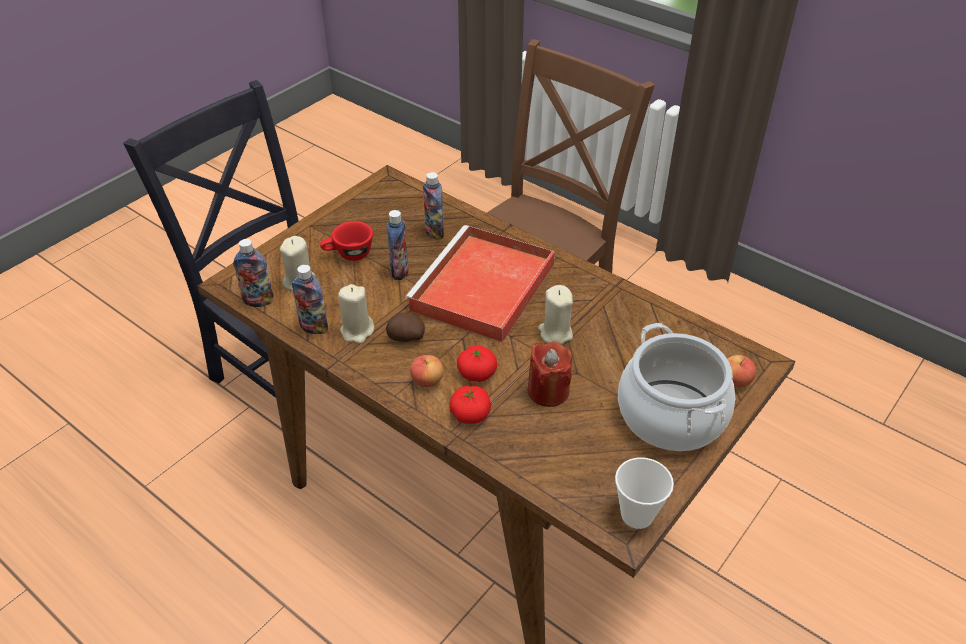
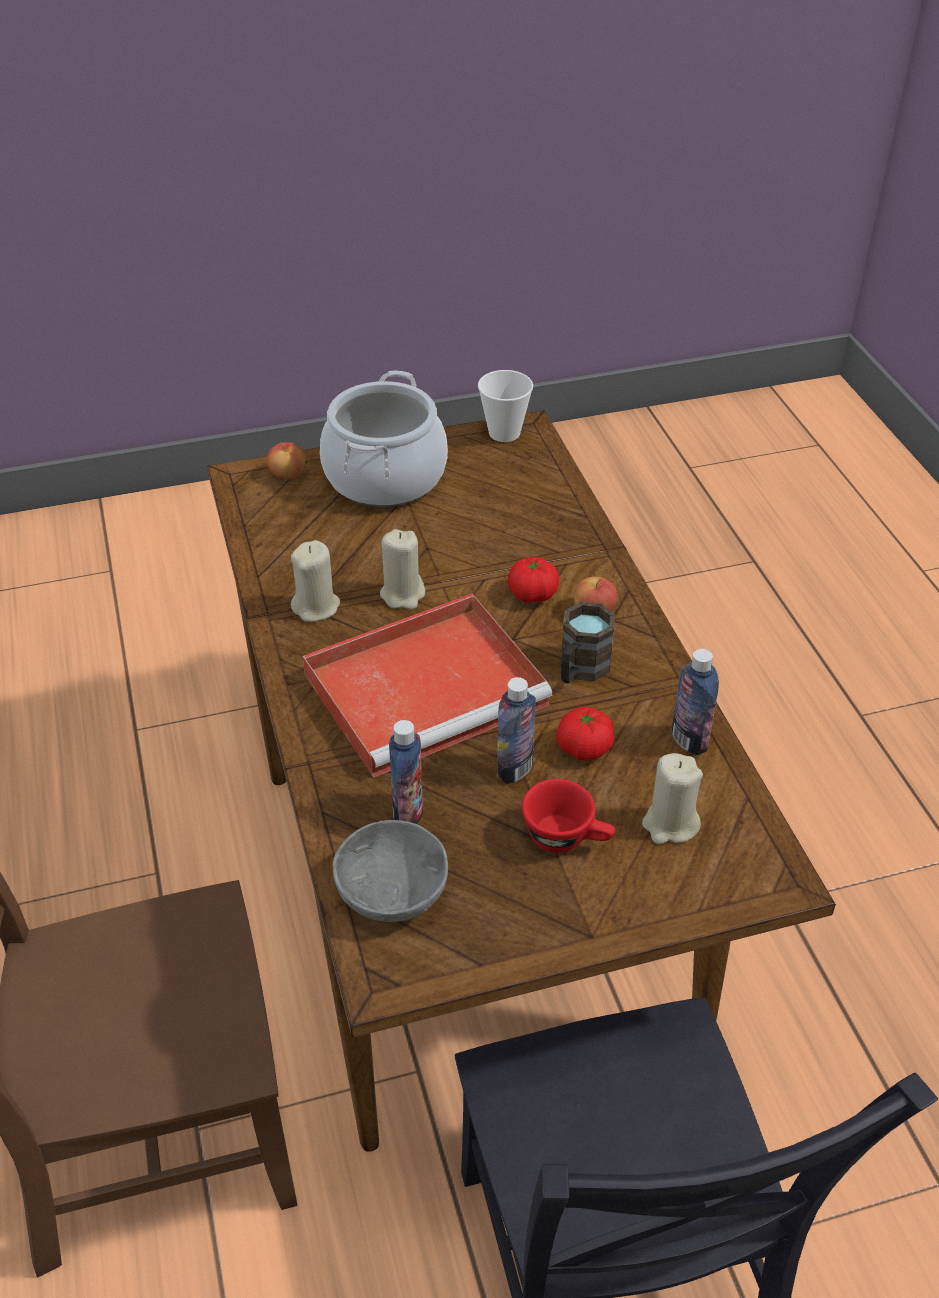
camera: 145 degrees left, 0 degrees up
(258, 301) = (748, 821): bottle -> none
(357, 331) = (634, 707): beige candle -> beige candle (316, 607)
(406, 338) = (580, 670): potato -> brown mug
(410, 203) = (391, 895): none -> grey bowl
(470, 414) = (576, 560): tomato -> tomato (584, 748)
(548, 391) = (476, 545): red candle -> none

